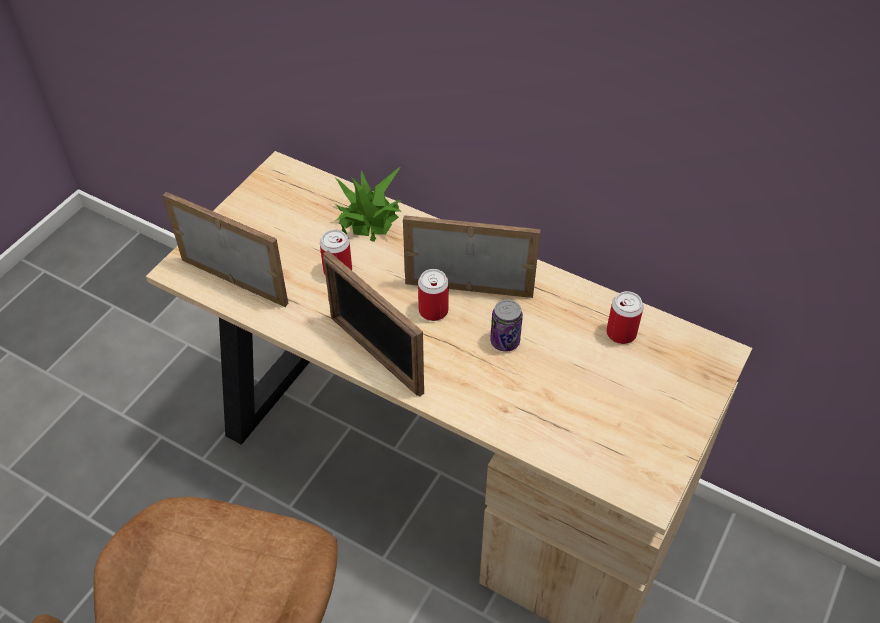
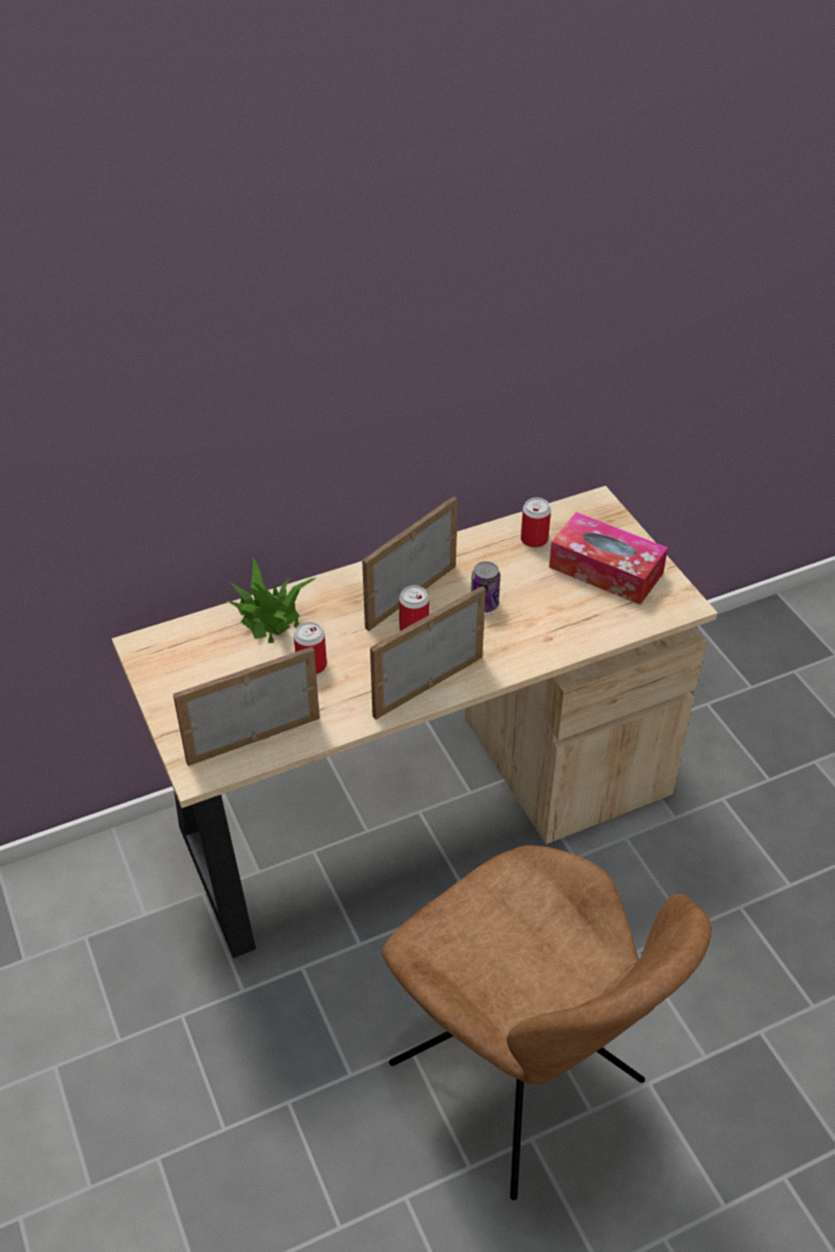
camera: 55 degrees left, 5 degrees down
(375, 354) = (427, 685): picture frame -> picture frame turned 150 degrees clockwise
(634, 407) = (606, 570): none -> tissue box

